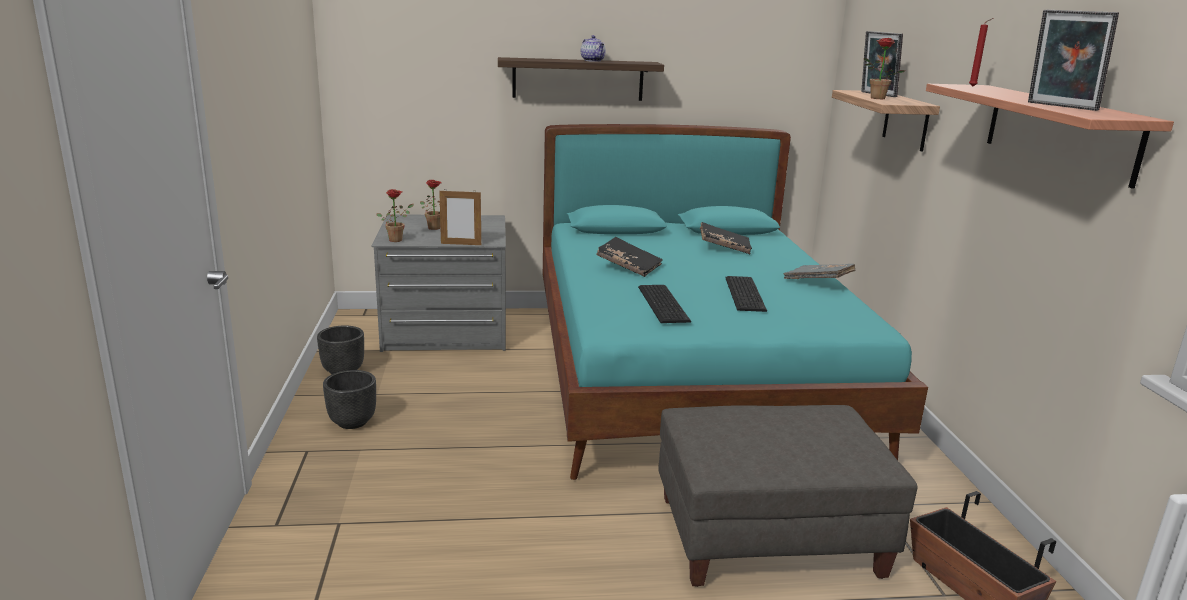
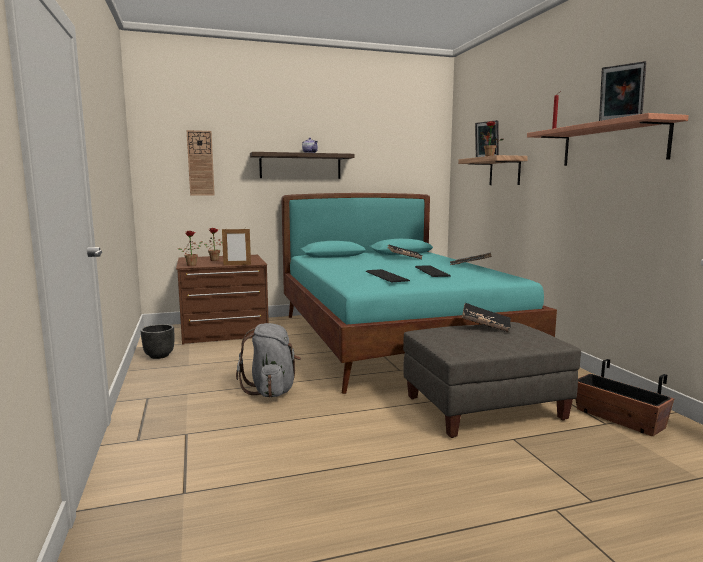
camera: 10 degrees left, 10 degrees down
(352, 421) = (176, 380): black planter -> none
(422, 72) = (200, 163): none -> wall clock
(446, 330) = (224, 331): grey dresser -> brown dresser
(475, 459) = (272, 390): none -> grey backpack
(628, 267) = (352, 266): black book -> black book (485, 326)

